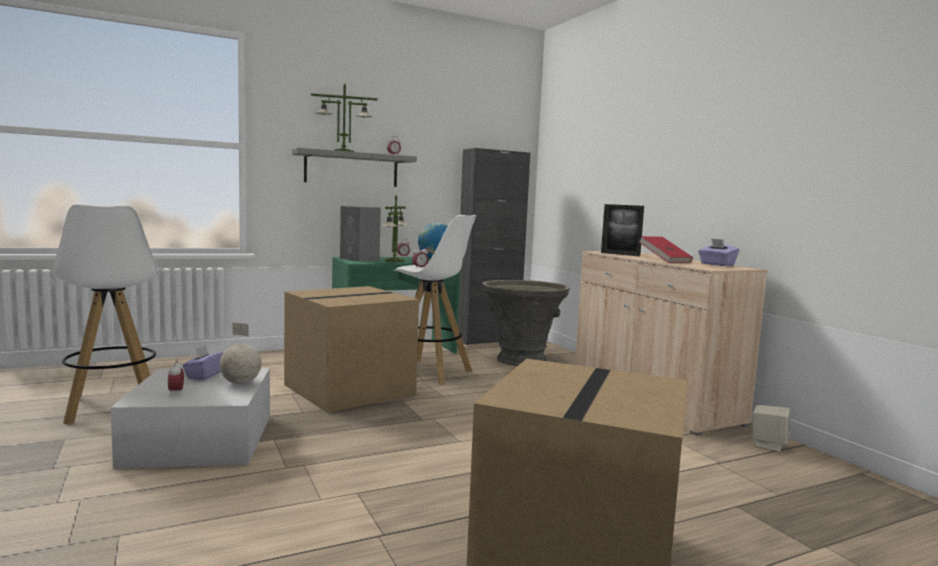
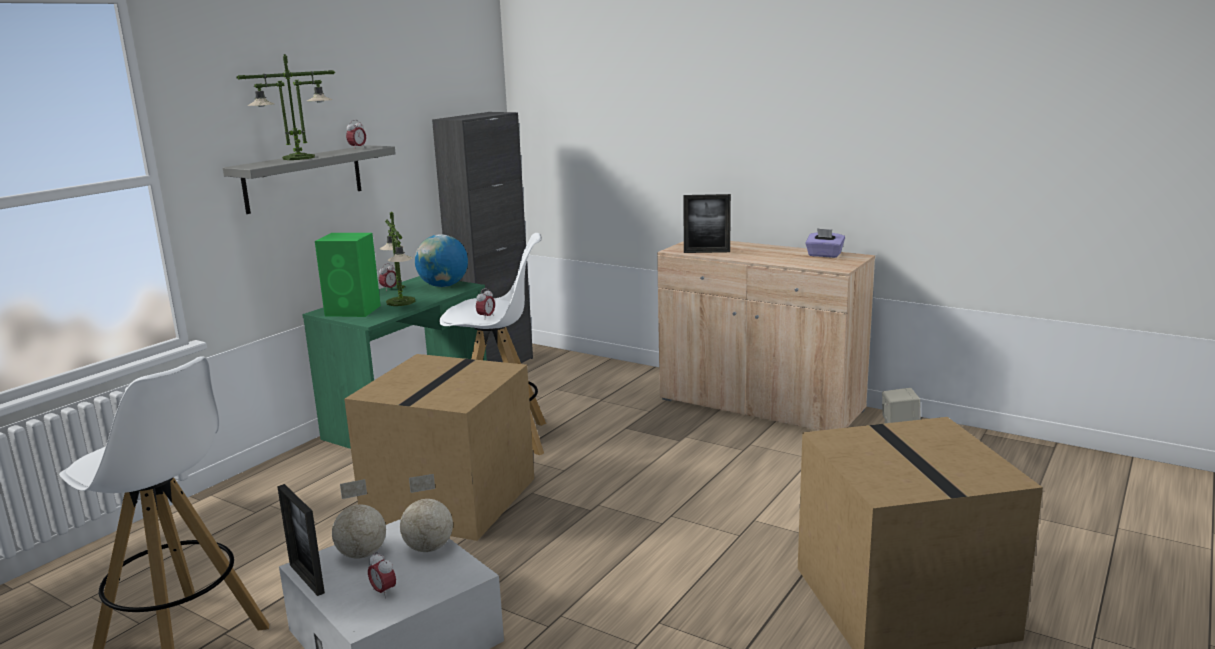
camera: 30 degrees left, 10 degrees up
(157, 376) = (306, 578): none -> picture frame
(204, 375) = (362, 554): purple tissue box -> globe
(360, 259) = (354, 311): grey speaker -> green speaker
(521, 360) = (574, 389): grey planter -> none
(664, 261) = (774, 259): red book -> none

